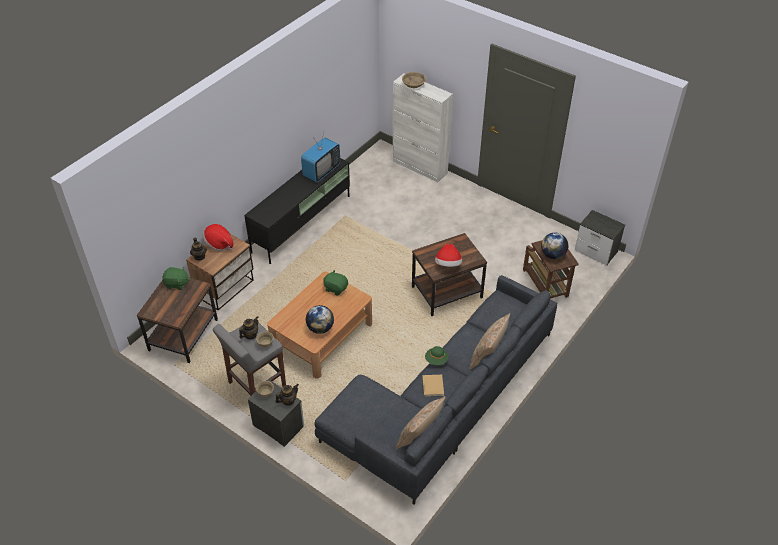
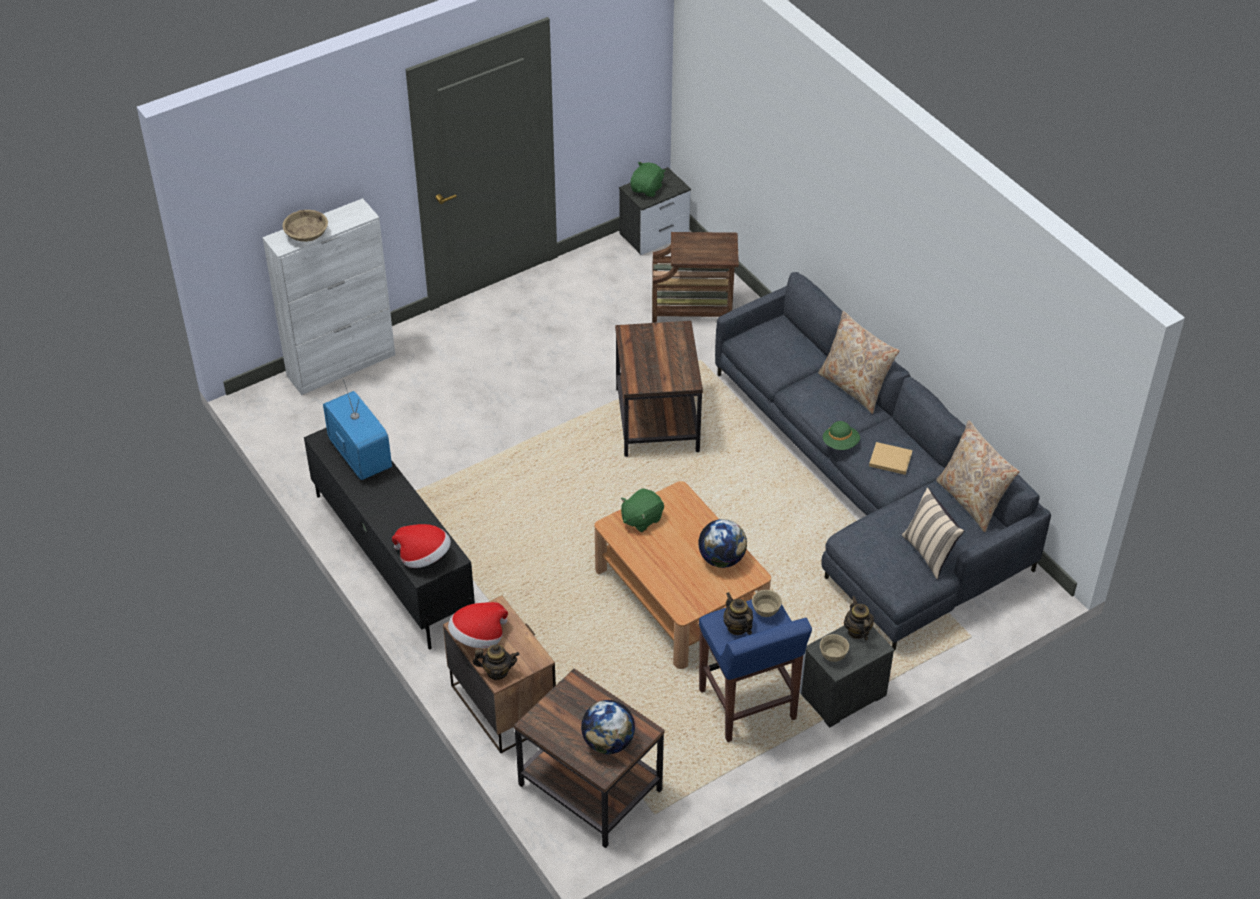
camera: 70 degrees left, 0 degrees up
(176, 284) = (552, 717): green plush toy -> green plush toy (647, 189)
(256, 385) = (747, 705): grey stool -> blue stool
(365, 423) = (929, 552): none -> beige pillow
(448, 264) = (676, 363): hat -> hat (424, 557)
(552, 255) = (707, 251): globe -> globe (608, 742)

